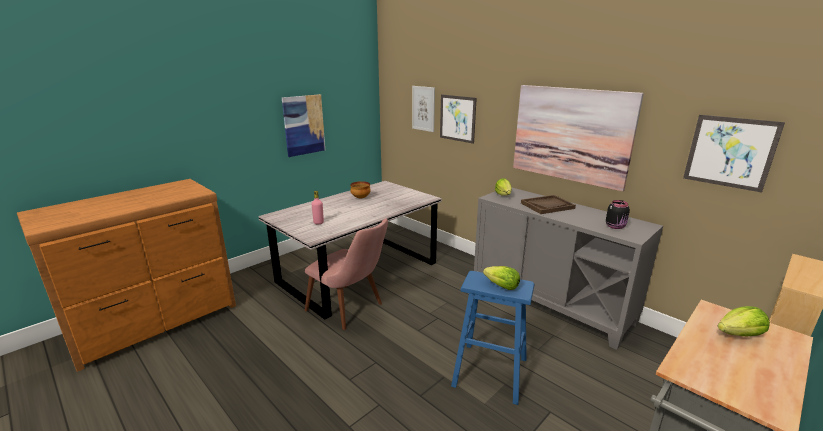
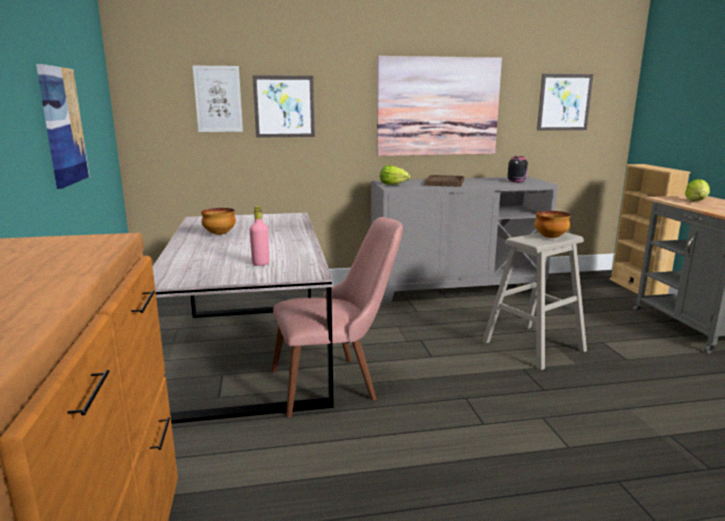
camera: 55 degrees left, 5 degrees down
(490, 372) = (533, 346): blue stool -> beige stool
(502, 286) = (551, 237): lettuce -> bowl

